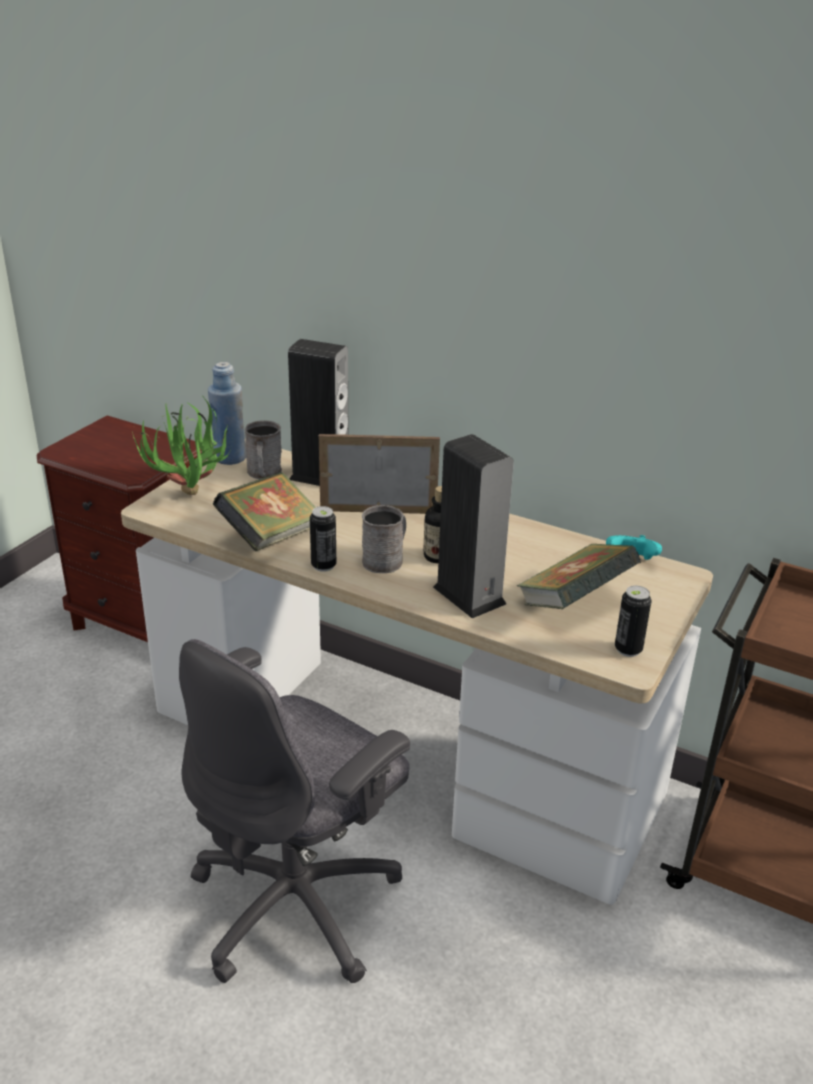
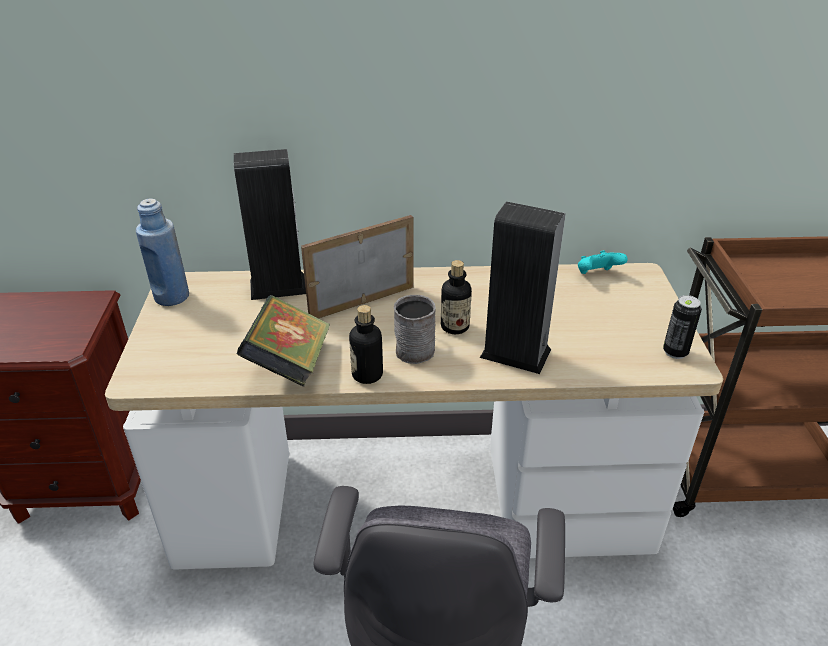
camera: 30 degrees left, 5 degrees up
(192, 500) = (174, 355): potted plant -> none
(264, 473) = (221, 302): grey mug -> none
(323, 565) = (367, 374): can -> bottle
(574, 603) = (597, 327): book -> none

